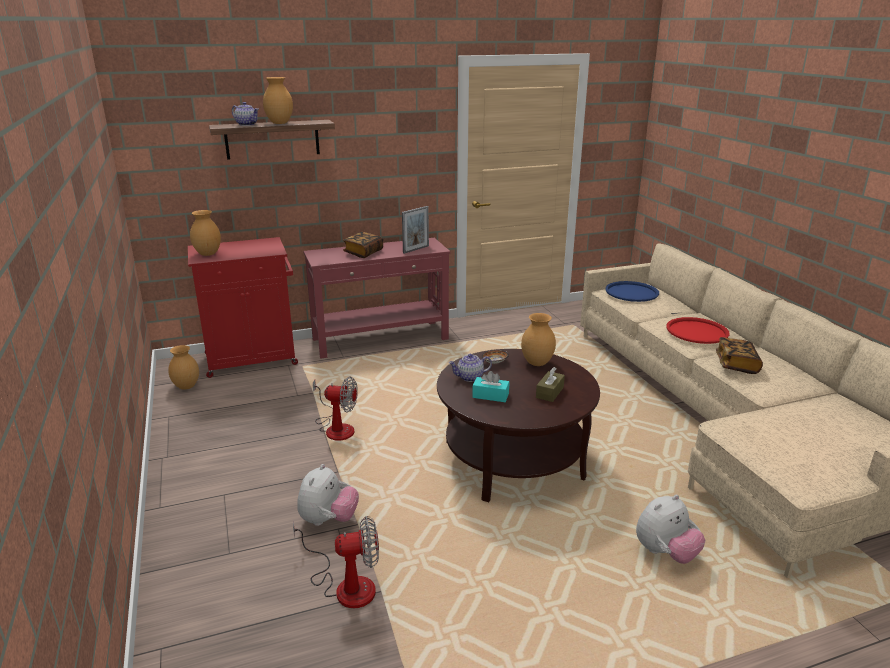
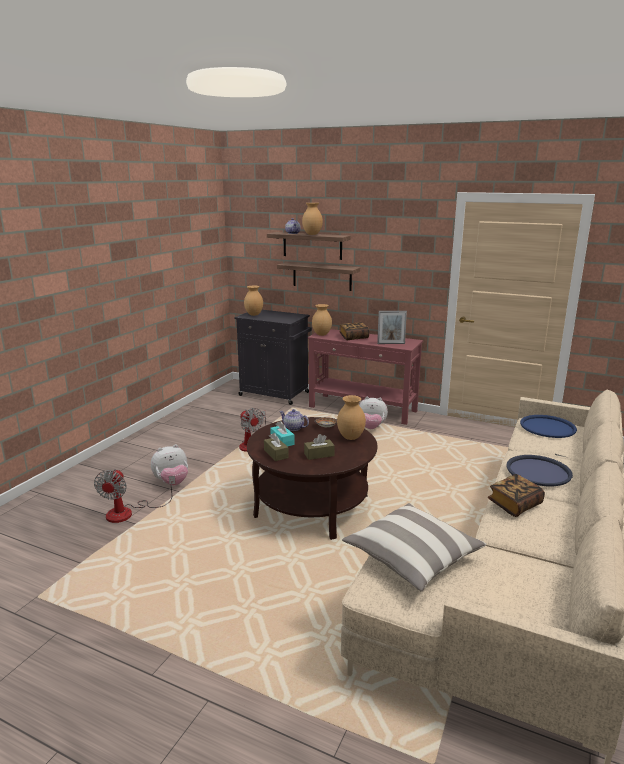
camera: 45 degrees right, 5 degrees down
(187, 386) = (223, 396): brown vase -> brown vase (322, 334)
(253, 359) = (275, 394): red cabinet -> black cabinet
(292, 180) = (322, 276): none -> shelf
(345, 585) = (129, 512): fan -> fan turned 60 degrees clockwise
(514, 411) = (276, 454): none -> brown tissue box
(665, 553) = (298, 605): plush toy -> plush toy (371, 428)
(697, 331) = (538, 471): red tray -> blue tray
(771, 442) = (412, 558): none -> pillow

